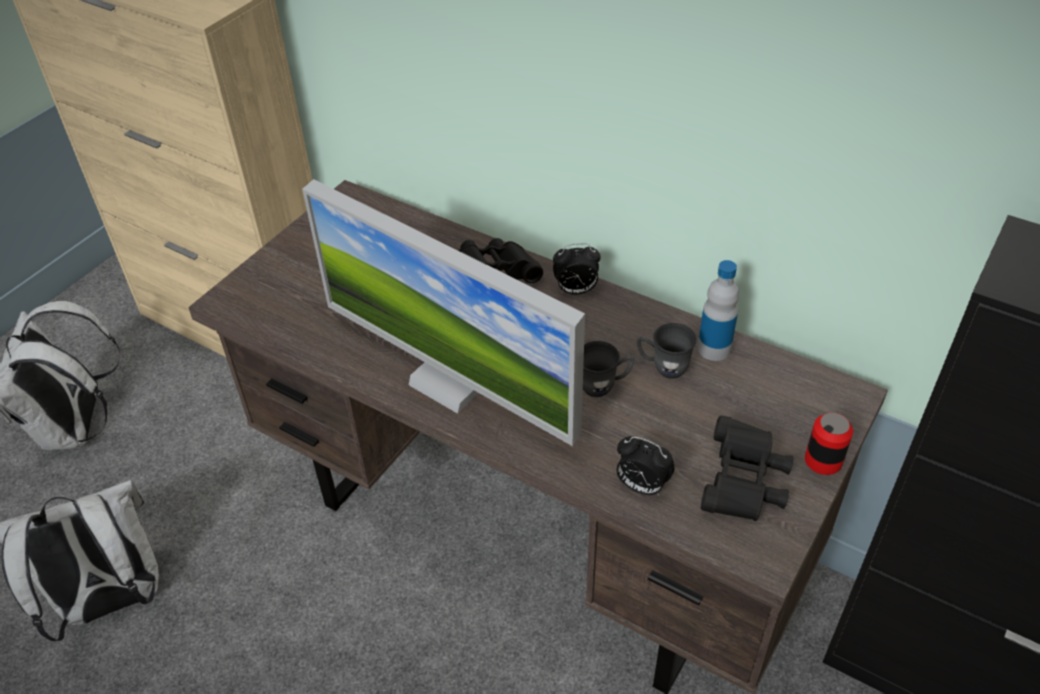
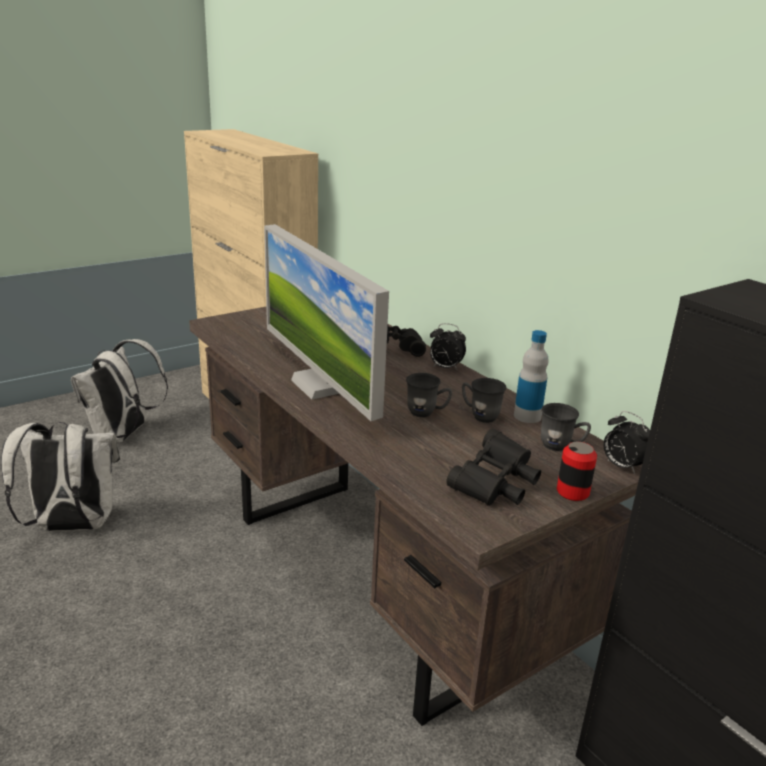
camera: 20 degrees right, 20 degrees down
(641, 486) = (412, 465): alarm clock -> alarm clock (621, 466)
(775, 388) = (561, 446): none -> grey mug

